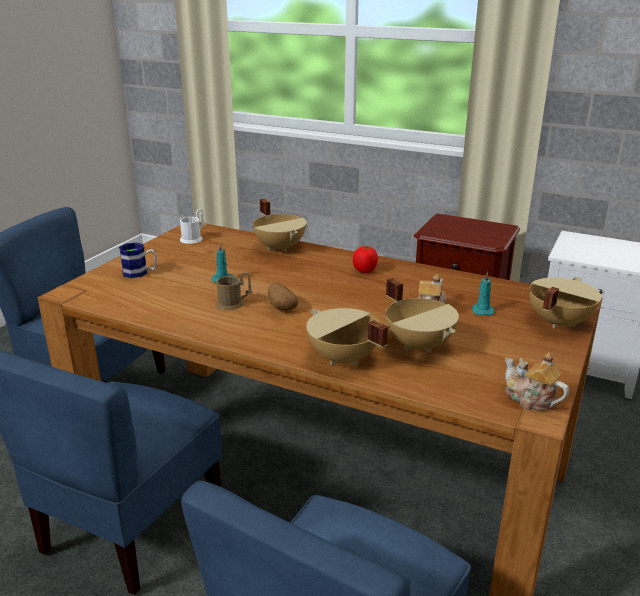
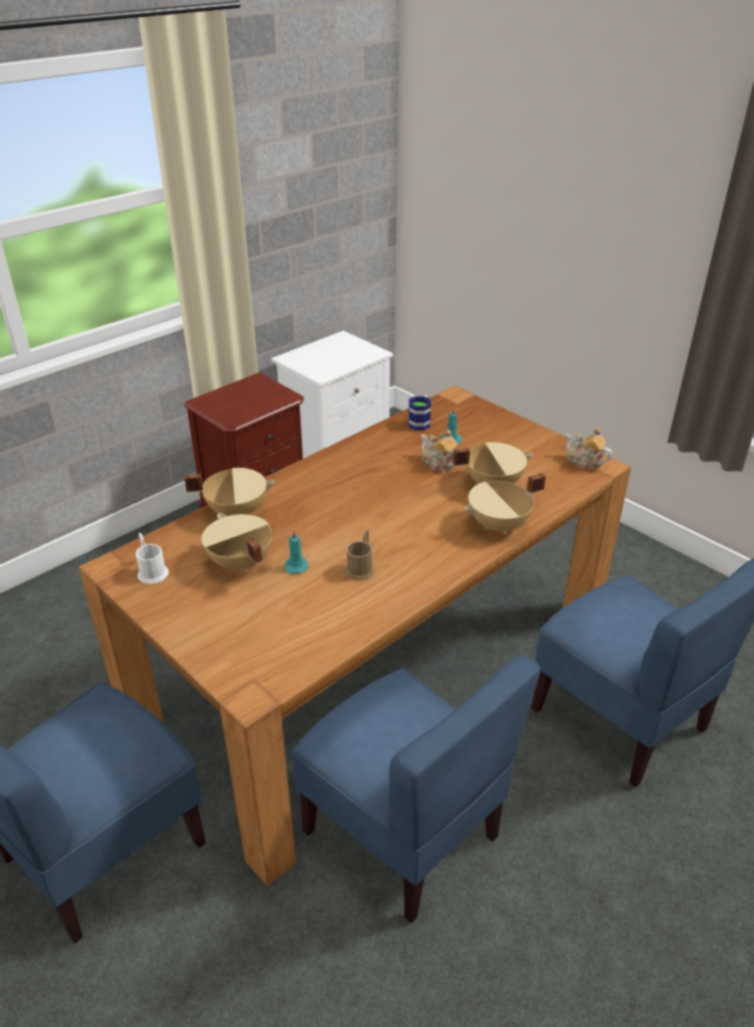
camera: 70 degrees left, 10 degrees up
(140, 273) = (231, 628): mug -> mug (420, 422)
(281, 307) = (385, 539): potato -> none
(365, 271) = (336, 474): tomato -> none
(530, 399) = (584, 462): teapot -> teapot turned 60 degrees clockwise
(557, 322) = (484, 416): beige cooking pot -> beige cooking pot (239, 563)

